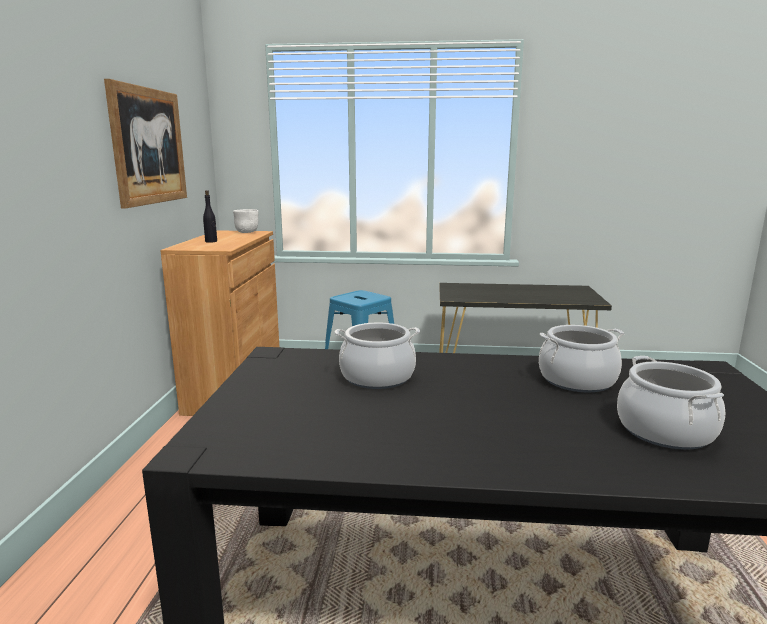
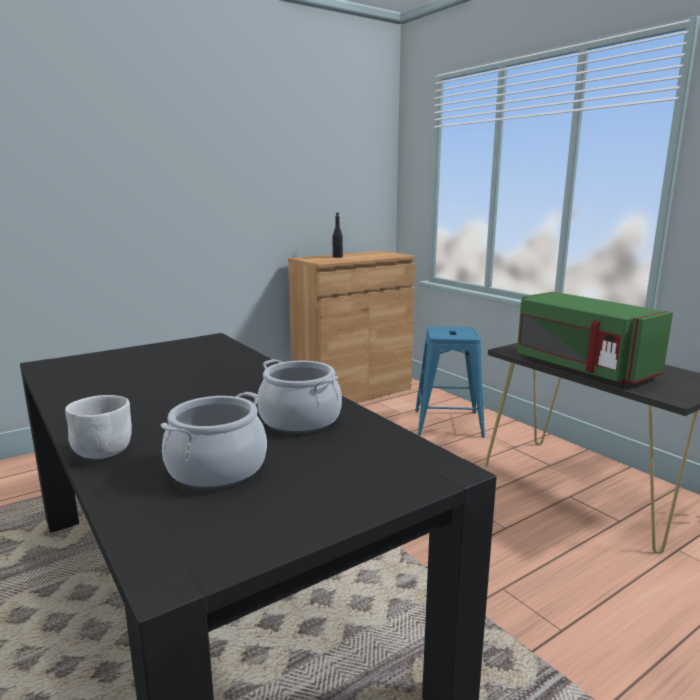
camera: 50 degrees right, 0 degrees up
(149, 146) = (293, 175): picture -> none
(247, 232) = (392, 254): white bowl -> white bowl (104, 454)
(377, 377) = (209, 367): cooking pot -> none
(516, 298) = (581, 367): none -> green microwave

